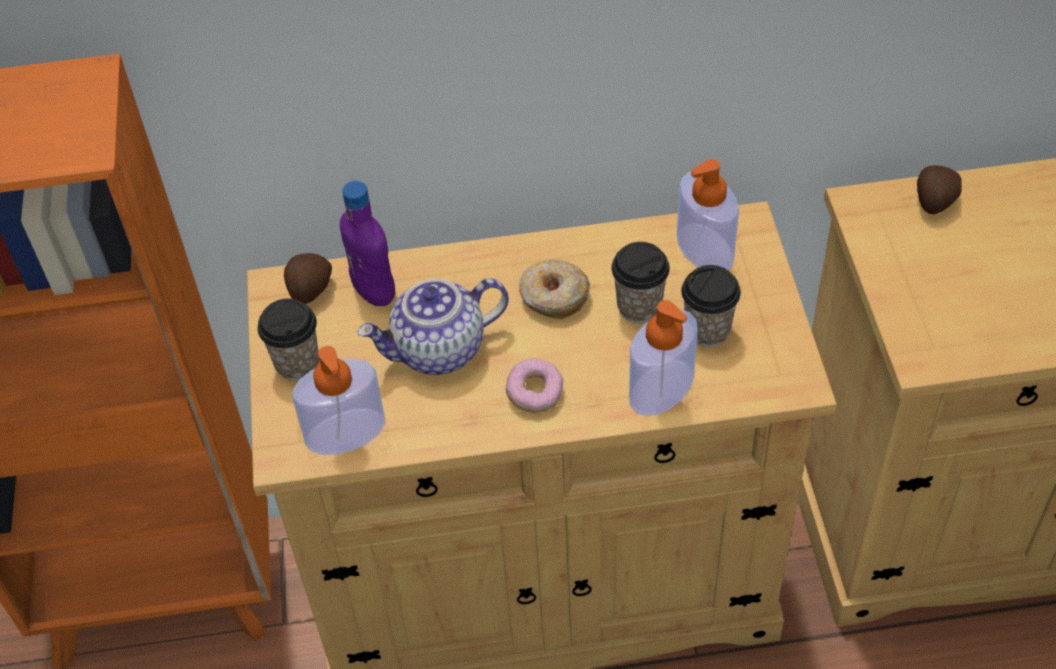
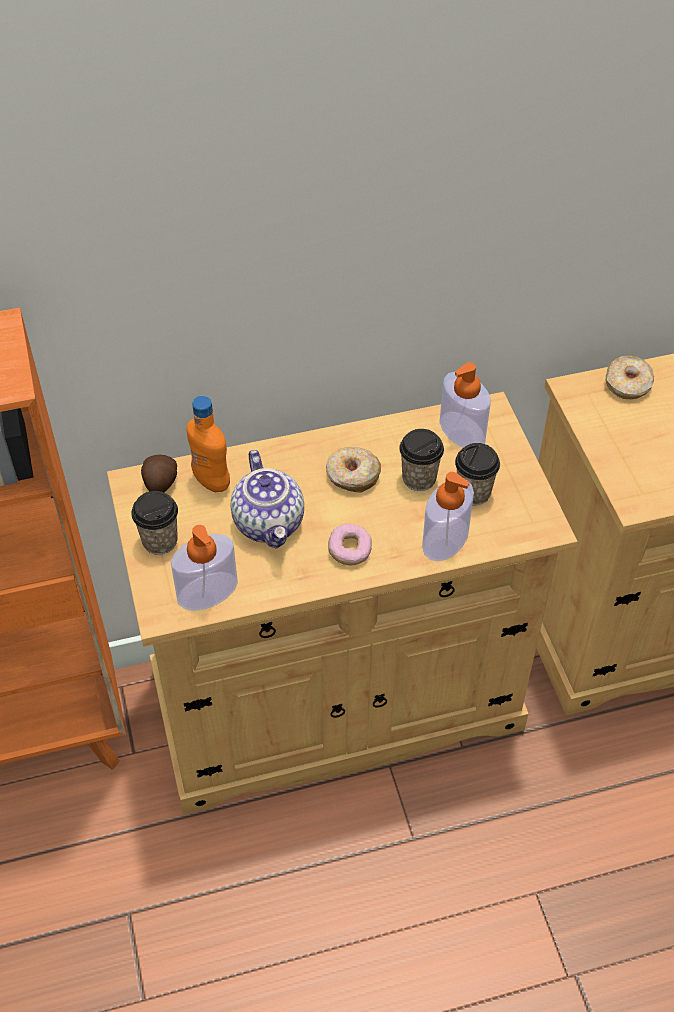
camera: 10 degrees left, 0 degrees up
(374, 292) = (211, 481): purple bottle -> orange bottle
(438, 350) = (270, 523): teapot -> teapot turned 75 degrees counterclockwise
(934, 202) = (628, 384): potato -> donut

